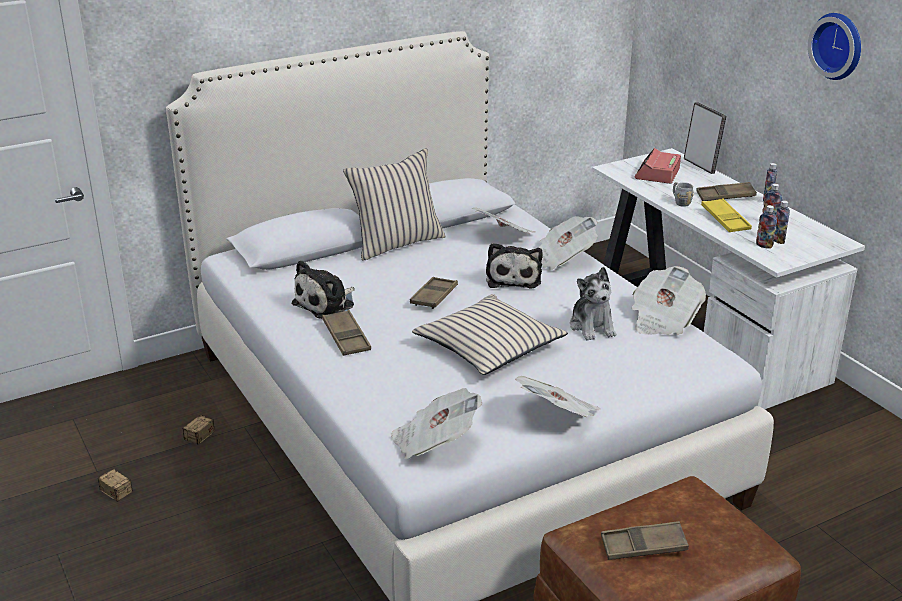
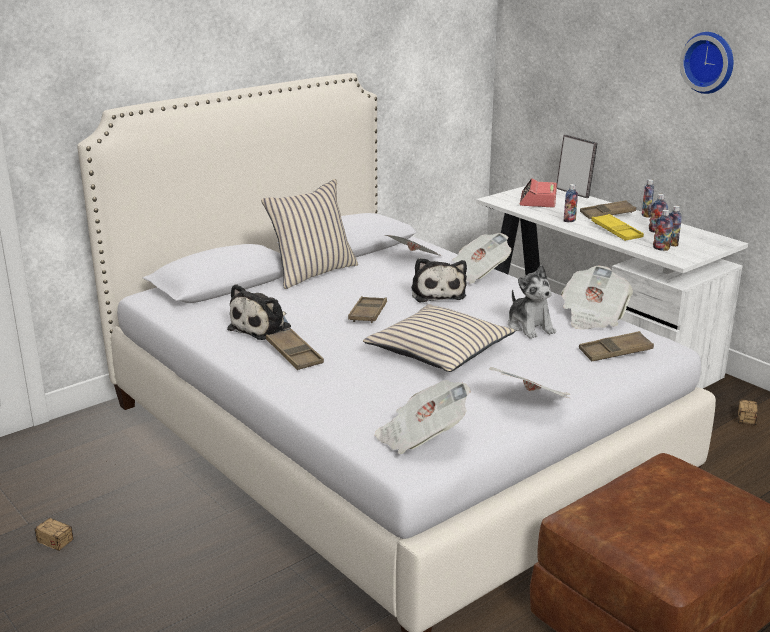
camera: 10 degrees left, 5 degrees down
(187, 445) = (121, 489): storage box -> storage box (746, 426)
(643, 546) = (647, 518): brown tray -> brown tray (615, 352)
(680, 202) = (569, 220): grey mug -> bottle

